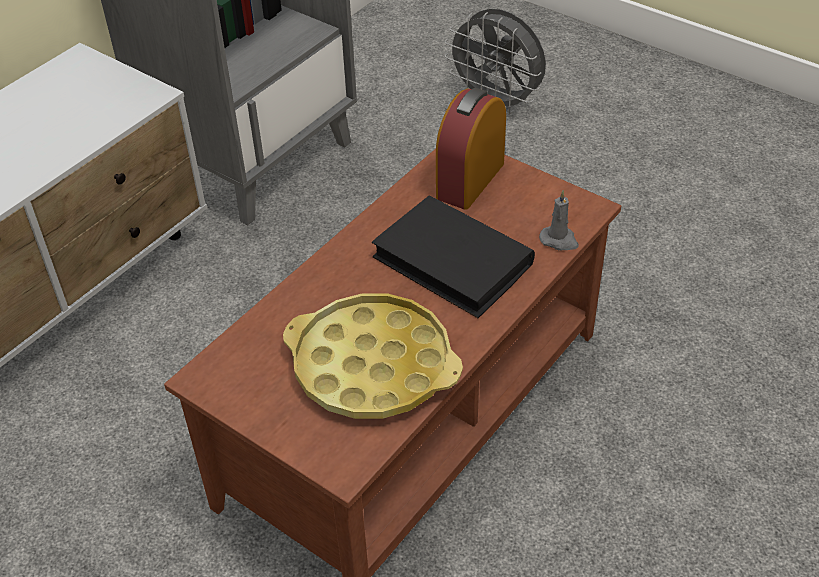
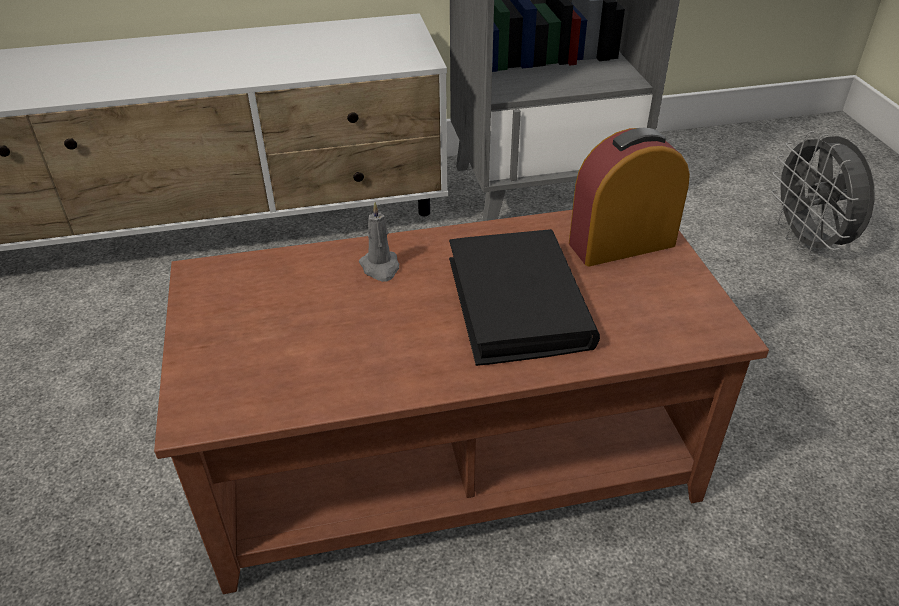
camera: 40 degrees right, 5 degrees down
(372, 365) = (331, 346): yellow tray -> none
(559, 240) = (652, 344): grey candle -> grey candle (380, 267)

